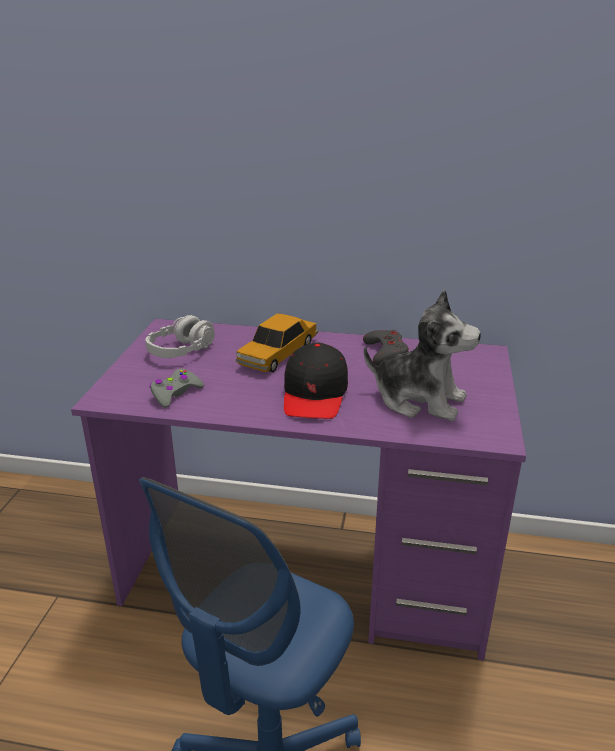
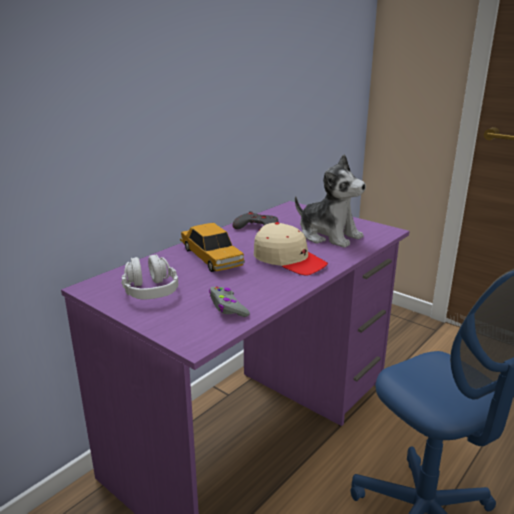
camera: 60 degrees left, 5 degrees down
(315, 394) = (289, 260): black cap -> beige cap
(419, 400) = (329, 236): plush toy -> plush toy turned 75 degrees clockwise

